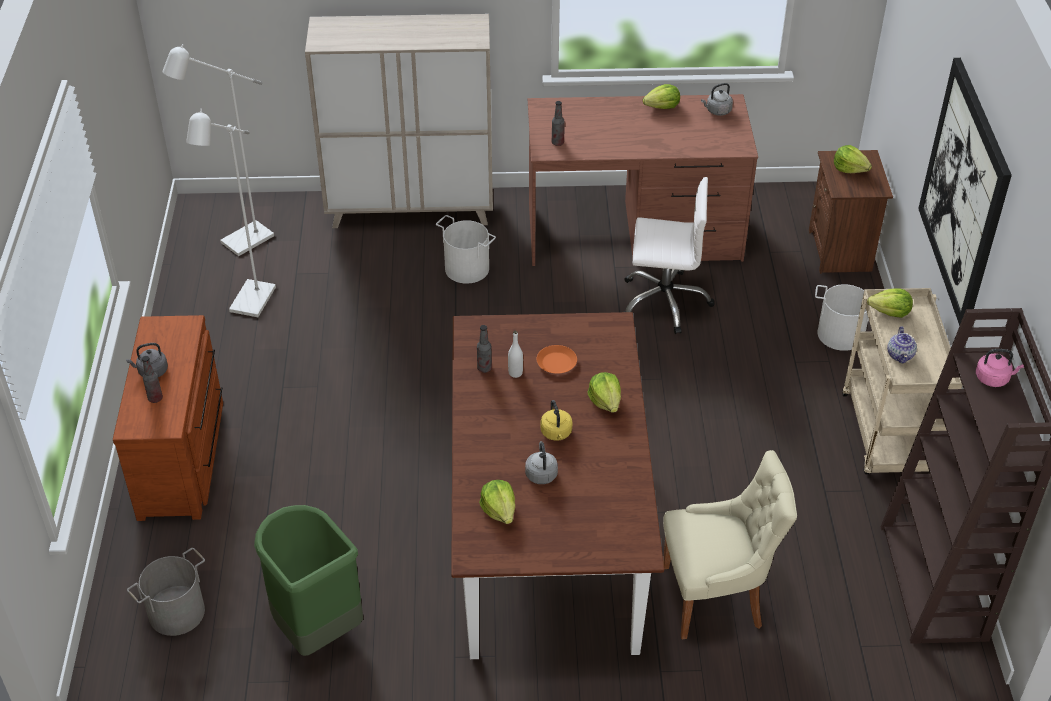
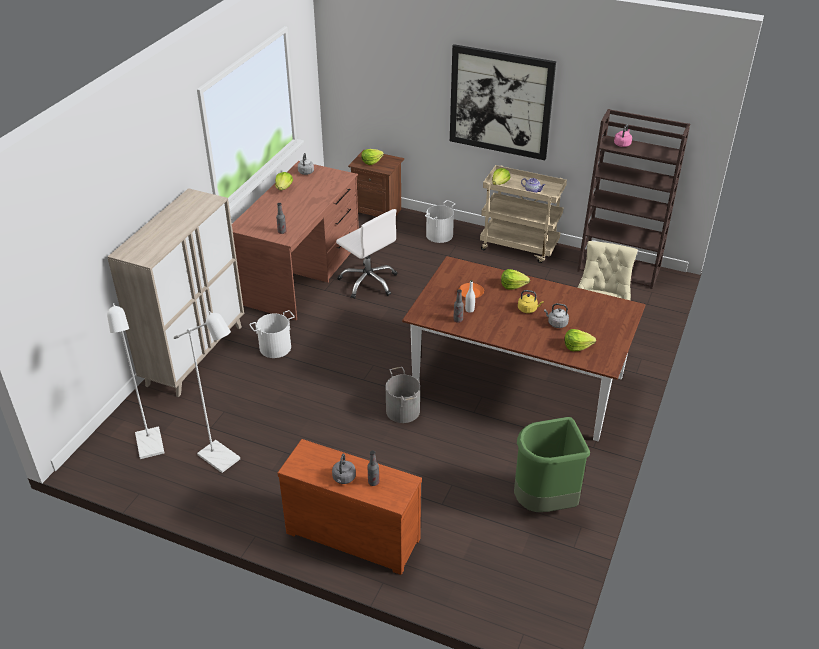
camera: 65 degrees left, 5 degrees down
(176, 612) = (498, 571): grey bucket -> grey bucket (402, 411)
(664, 301) = (368, 282): white office chair -> white office chair turned 105 degrees clockwise

